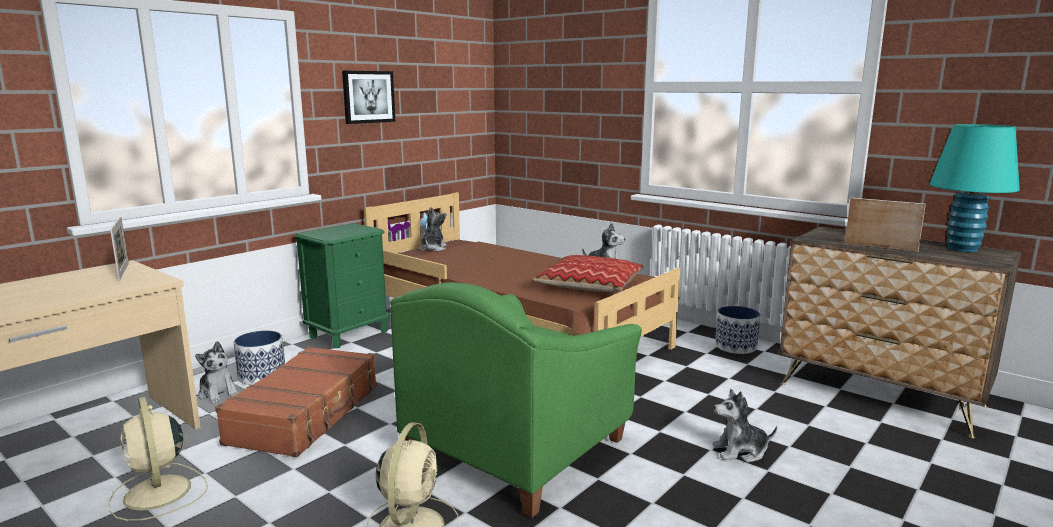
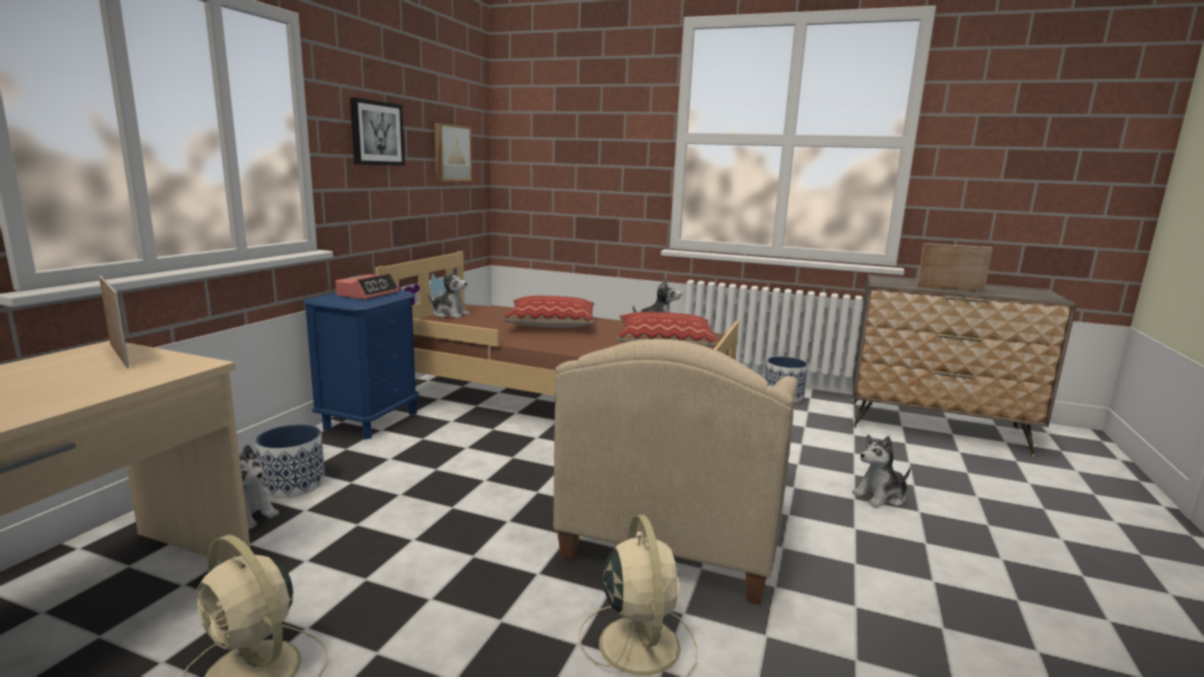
camera: 20 degrees left, 0 degrees up
(306, 414) = (393, 525): brown suitcase -> none
(346, 230) = (368, 294): none -> alarm clock
(349, 333) = (371, 420): green nightstand -> blue nightstand
(433, 249) = (449, 315): plush toy -> plush toy turned 120 degrees clockwise
(447, 107) = (451, 153): none -> picture
(508, 261) = (550, 324): none -> pillow
(518, 449) = (676, 528): green armchair -> beige armchair
(962, 249) = (1009, 289): turquoise table lamp -> none

